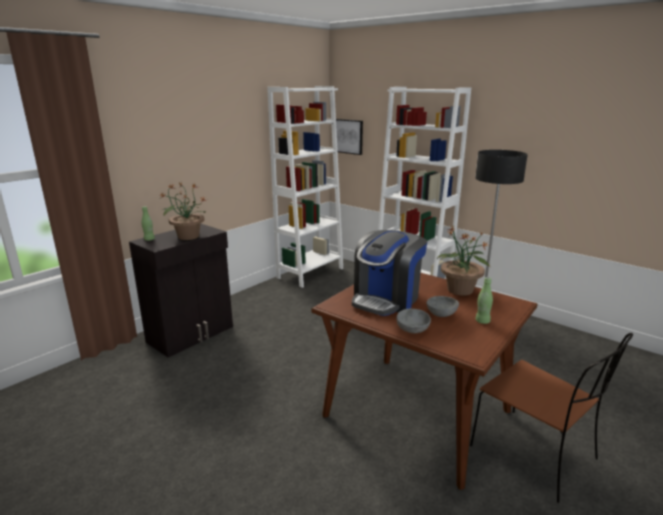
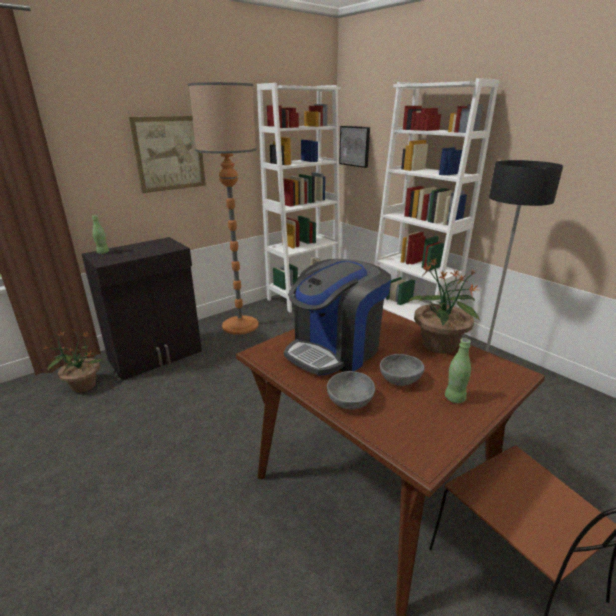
camera: 10 degrees right, 5 degrees up
(188, 236) = (144, 251): potted plant -> potted plant (83, 385)
(197, 149) = (169, 153): none -> picture
(260, 302) = (240, 325): none -> floor lamp

